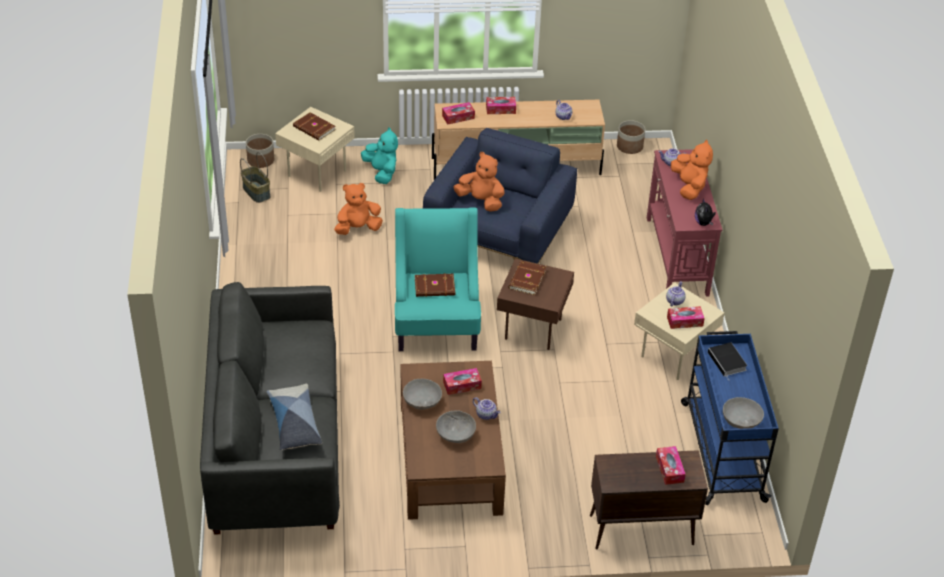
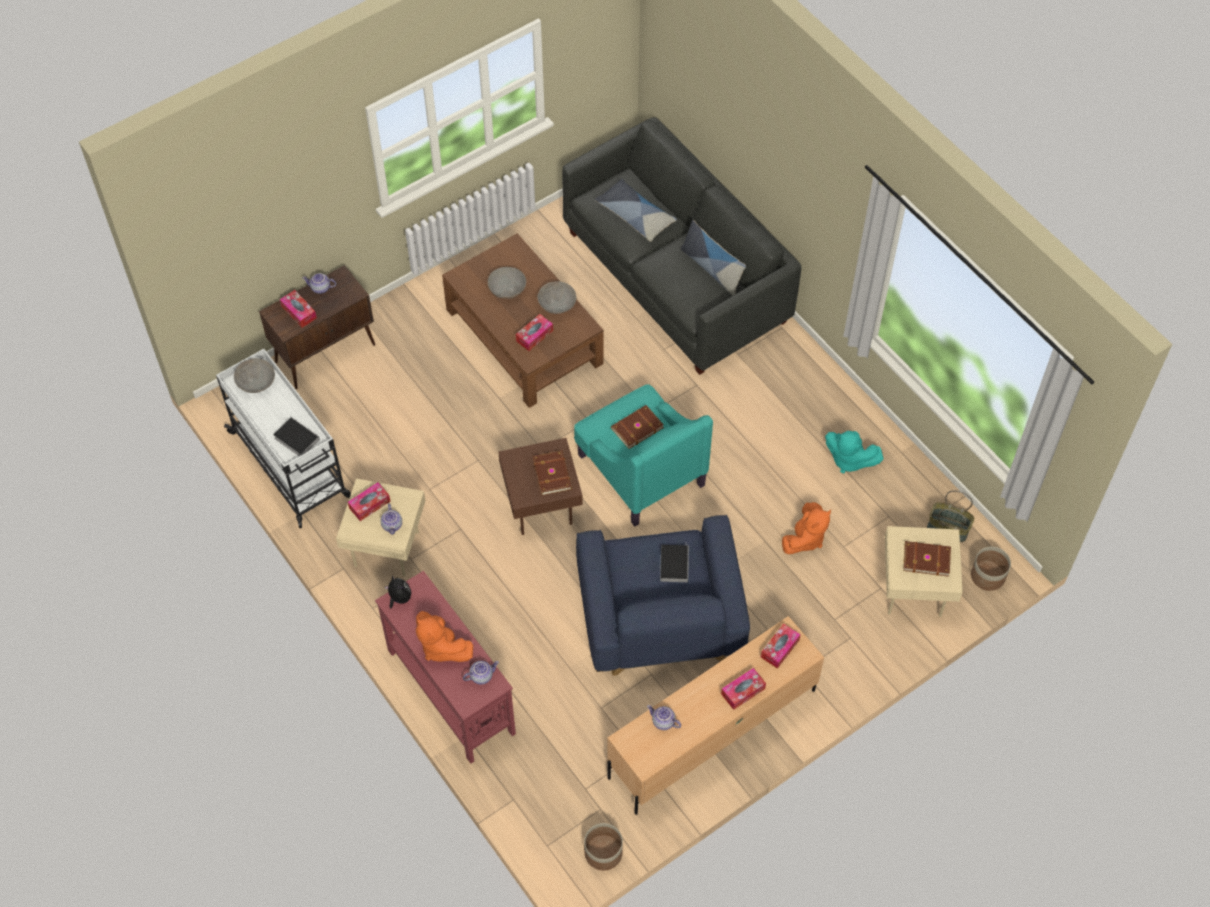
camera: 150 degrees right, 15 degrees up
(273, 350) = (711, 269): none -> pillow
(381, 172) = (848, 633): turquoise plush toy -> turquoise plush toy (848, 460)
(481, 201) = (674, 563): orange plush toy -> book
(486, 414) = (494, 319): teapot -> teapot (320, 288)
(722, 450) = (291, 466): blue cart -> white cart

